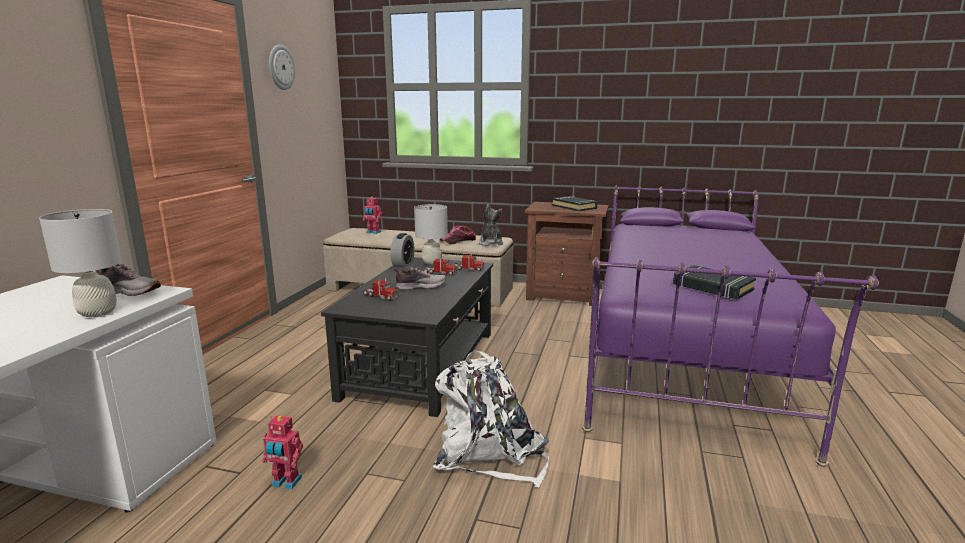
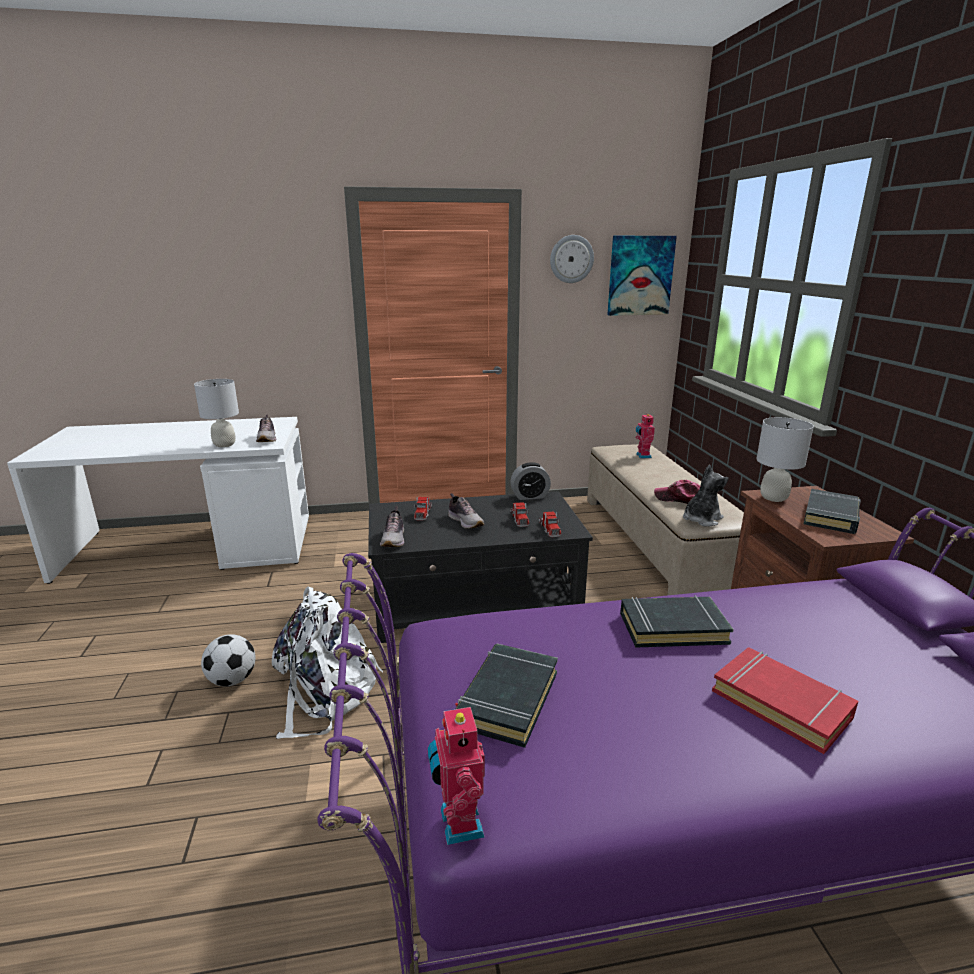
camera: 65 degrees right, 5 degrees up
(286, 482) = (259, 607): toy robot -> toy robot (458, 823)
(319, 86) = (640, 275): none -> picture
(418, 312) = (394, 539): none -> shoe
(420, 513) = (232, 680): none -> football
(431, 263) = (548, 507): grey table lamp -> grey table lamp (772, 498)
(656, 252) = (672, 627): none -> black book
(724, 250) = (781, 703): none -> red book

